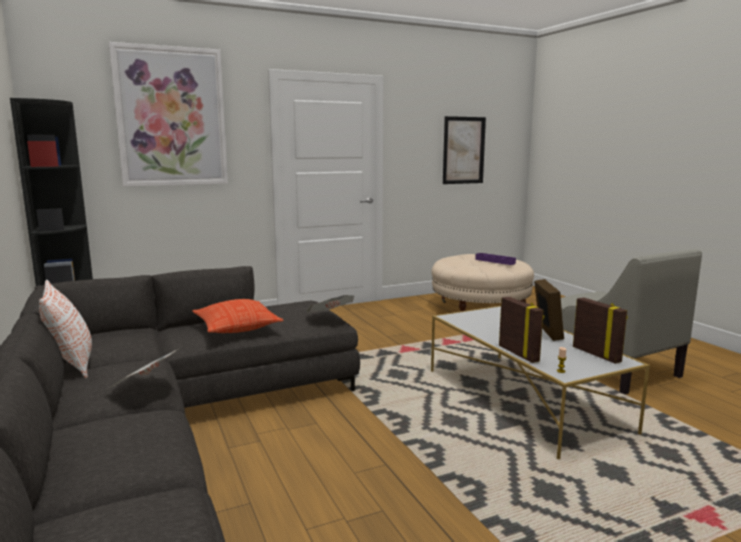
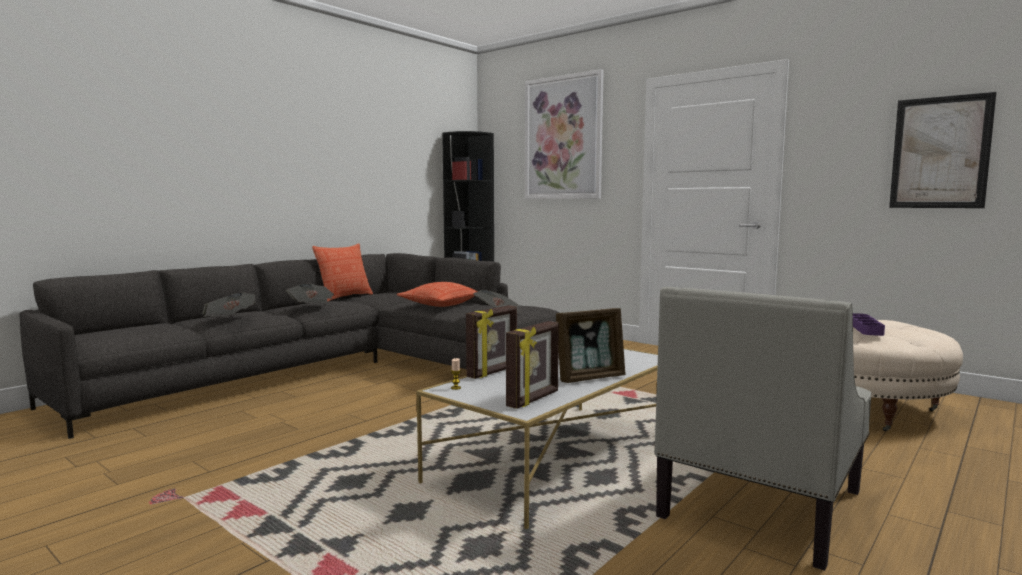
camera: 65 degrees right, 5 degrees down
(71, 365) = (344, 297): white pillow -> orange pillow
(159, 448) = (230, 319): none -> newspaper

